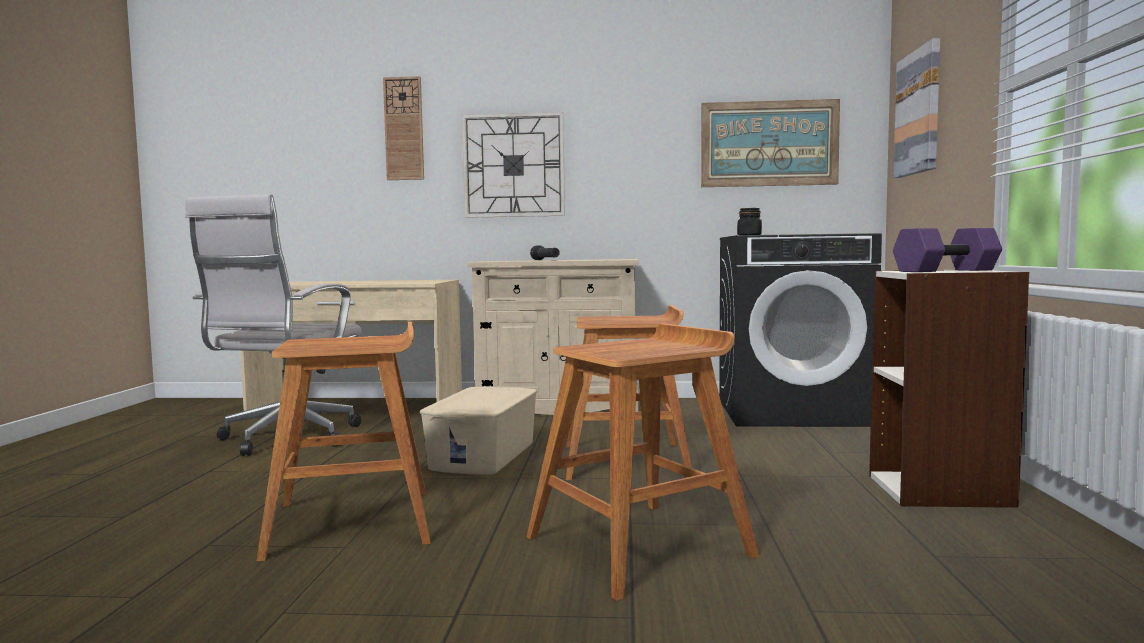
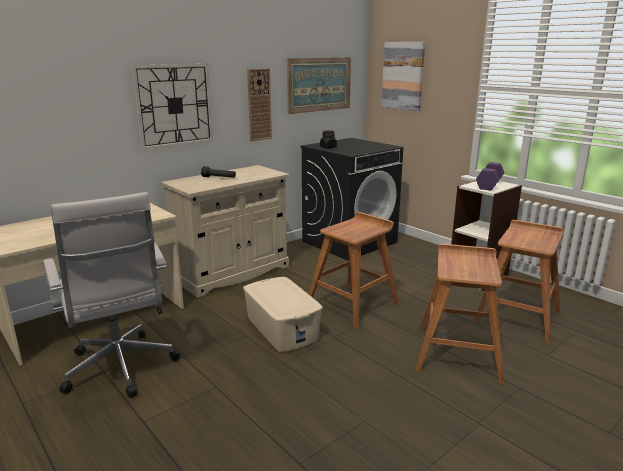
camera: 45 degrees left, 15 degrees up
(354, 522) = (331, 405): brown stool -> brown stool (517, 316)
(404, 129) = (80, 77): wall clock -> wall clock (259, 105)

